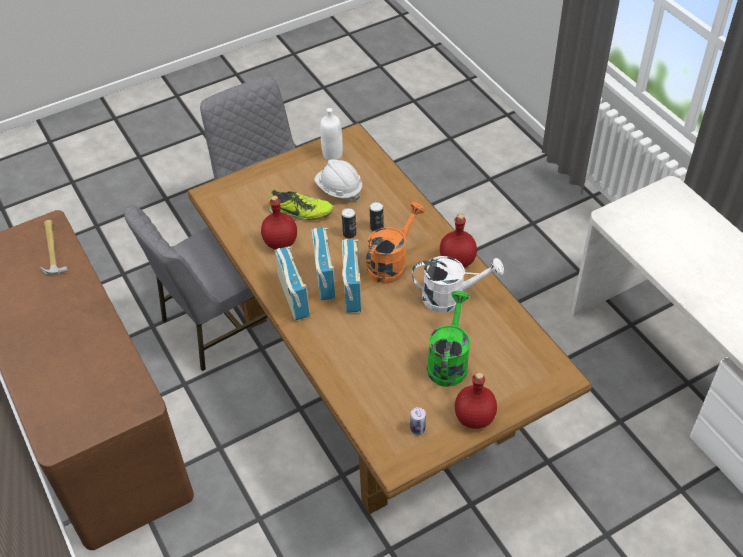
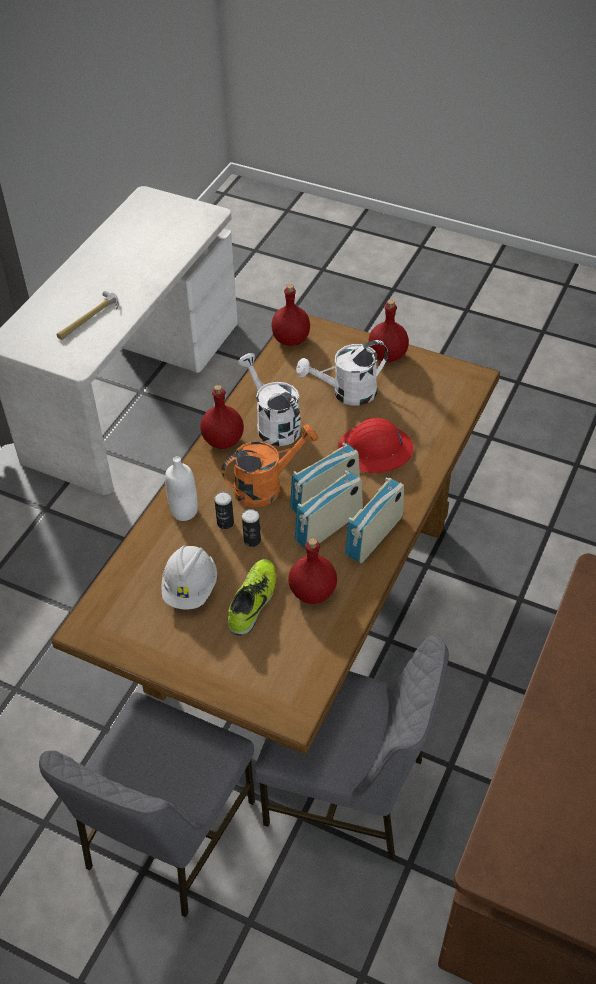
camera: 125 degrees left, 0 degrees up
(52, 250) = (519, 825): hammer -> hammer (88, 318)
(301, 212) = (253, 601): shoe -> shoe turned 45 degrees clockwise
(332, 155) = (133, 629): white bottle -> white bottle (184, 511)
(371, 343) = (375, 450): none -> red hard hat
(391, 263) = (266, 486): orange watering can -> orange watering can turned 150 degrees clockwise
(417, 429) = (431, 380): can -> none
(448, 361) = (347, 393): green watering can -> white watering can
(547, 360) = (291, 339): none -> red bottle

